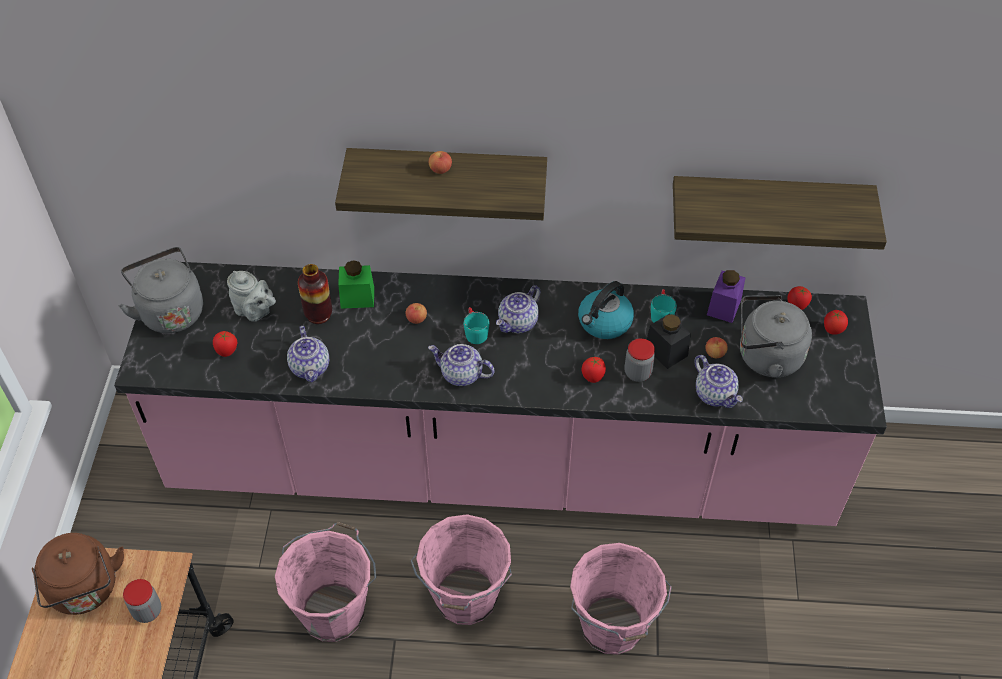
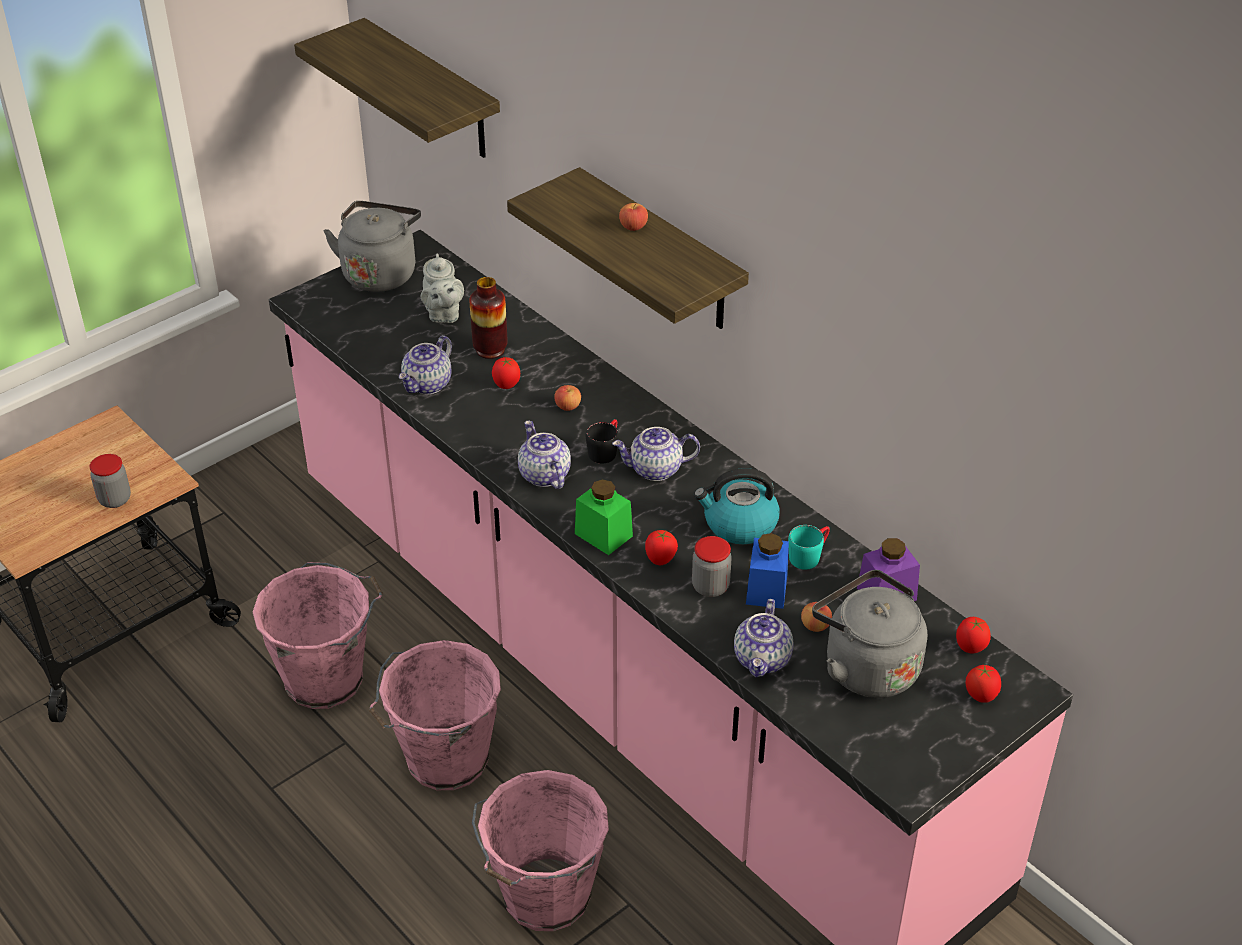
camera: 45 degrees right, 10 degrees down
(85, 591) = (95, 454): brown kettle -> none
(227, 352) = (380, 330): tomato -> tomato (506, 386)
(357, 297) = (541, 357): green jar -> green jar (603, 535)
(474, 331) = (605, 450): turquoise mug -> black mug
(666, 351) = (766, 589): black jar -> blue jar
(769, 204) = (969, 471): shelf -> shelf (432, 91)

